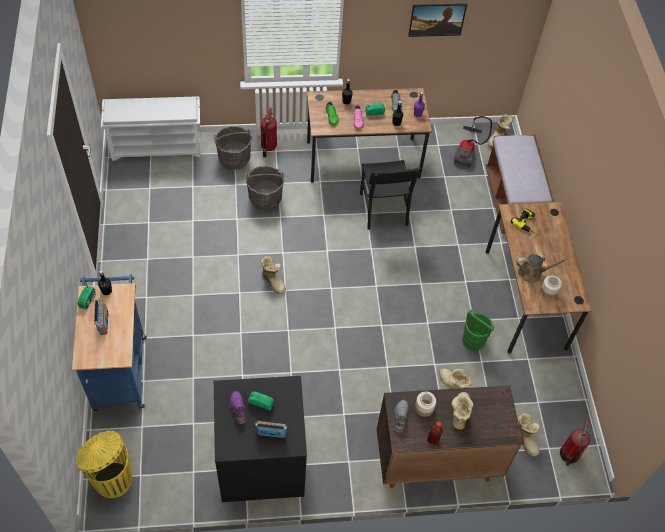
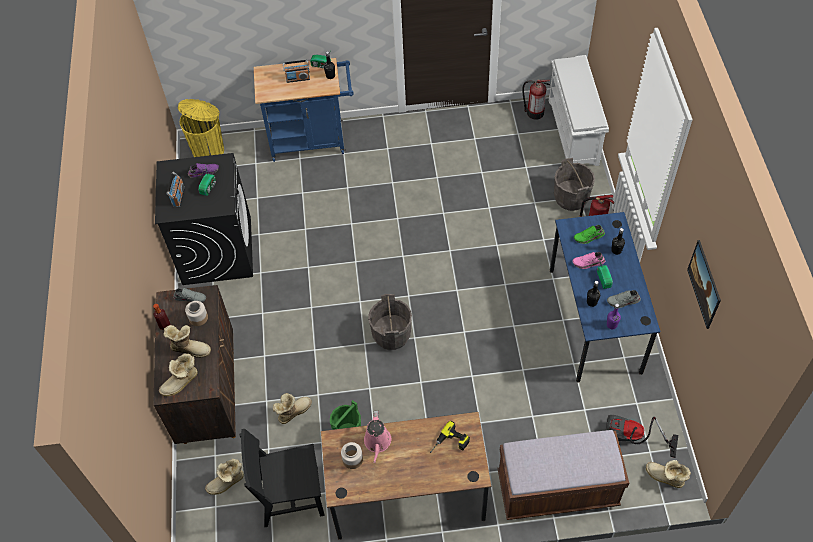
camera: 95 degrees right, 0 degrees up
(265, 198) = (520, 230): grey bucket -> grey bucket (391, 334)
(273, 281) = (413, 245): boot -> boot (181, 383)
(363, 159) = (594, 320): brown desk -> blue desk
(383, 209) = (522, 342): black chair -> black chair (291, 496)
(532, 273) = (377, 443): brown watering can -> pink watering can
(569, 455) = (206, 527): fire extinguisher -> fire extinguisher (534, 112)

